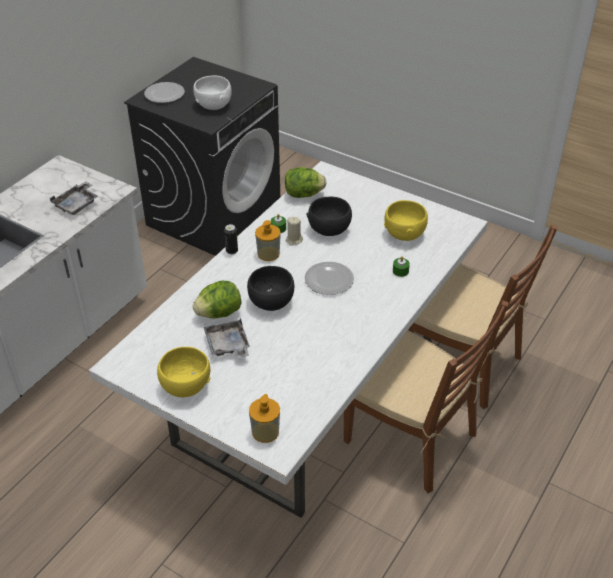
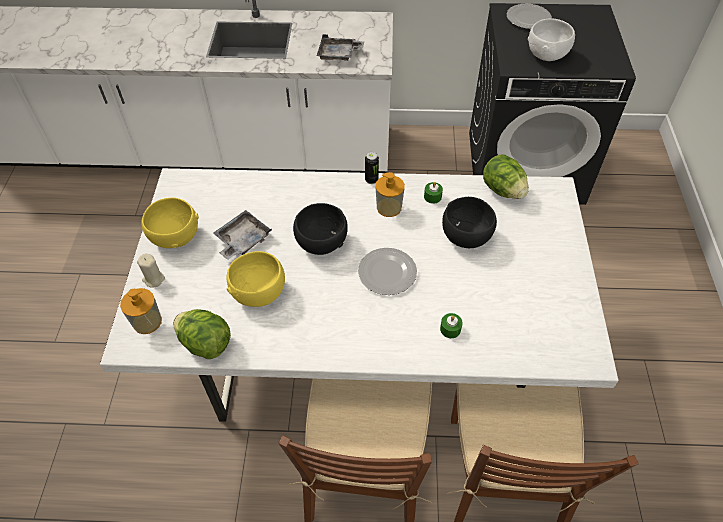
camera: 60 degrees right, 10 degrees up
(219, 313) = (281, 213): lettuce -> lettuce (206, 343)
(294, 240) = (425, 216): beige candle -> beige candle (153, 279)
(405, 234) = (517, 305): yellow bowl -> yellow bowl (259, 293)

